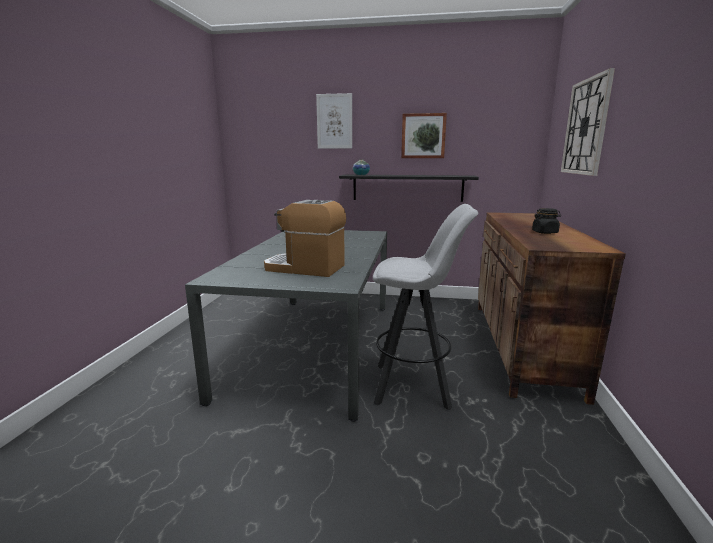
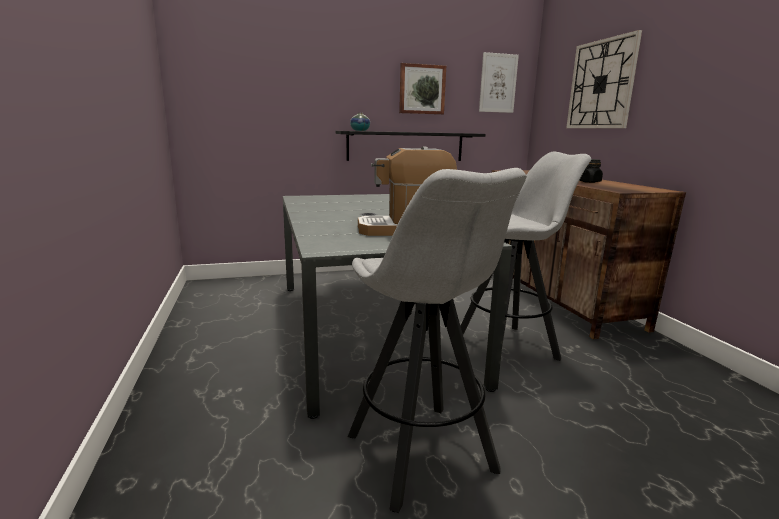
camera: 25 degrees left, 0 degrees up
(242, 455) = (422, 456): none -> grey stool
(334, 121) = (323, 66): picture -> picture (498, 83)

